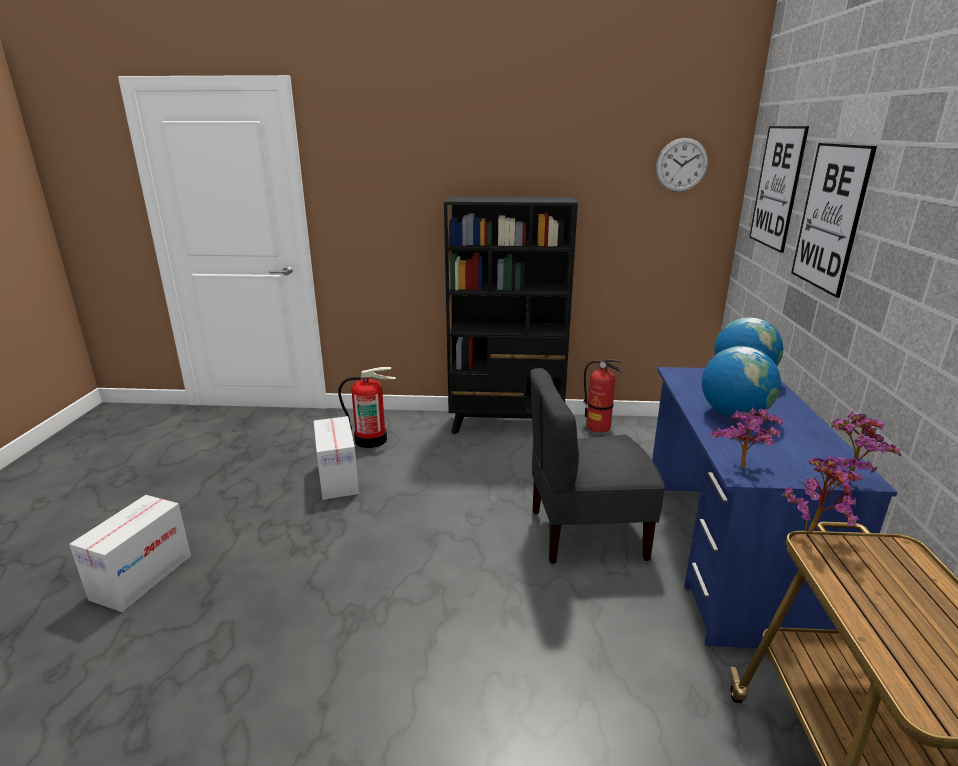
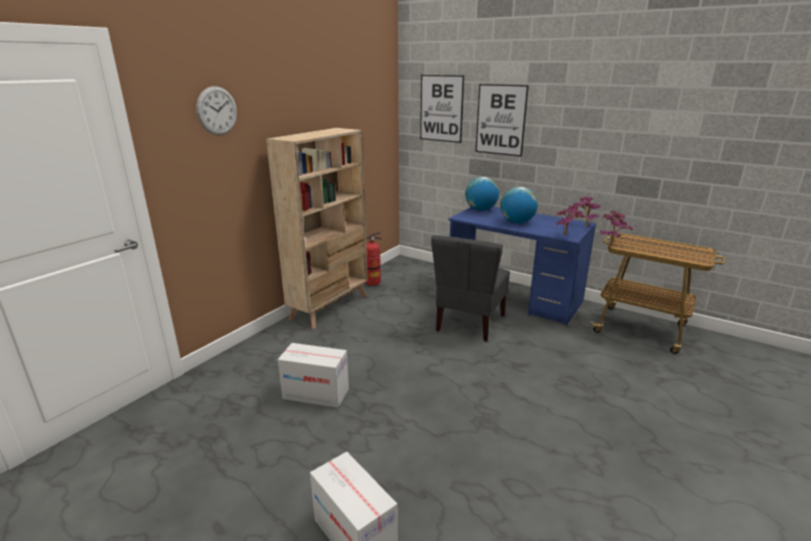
camera: 60 degrees left, 0 degrees up
(371, 440) = (275, 364): fire extinguisher -> none
(506, 425) = (330, 307): black bookcase -> beige bookcase
(681, 165) = (376, 100): wall clock -> wall clock (217, 111)

